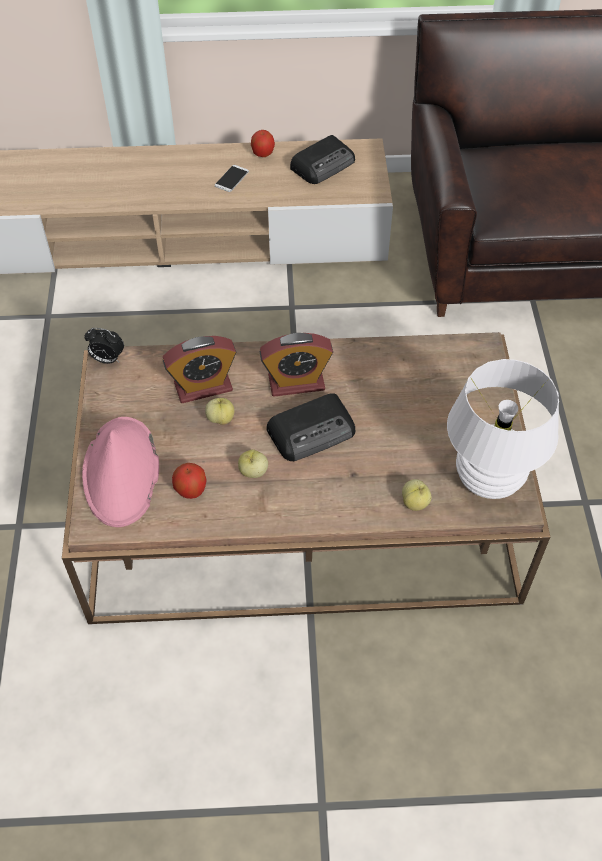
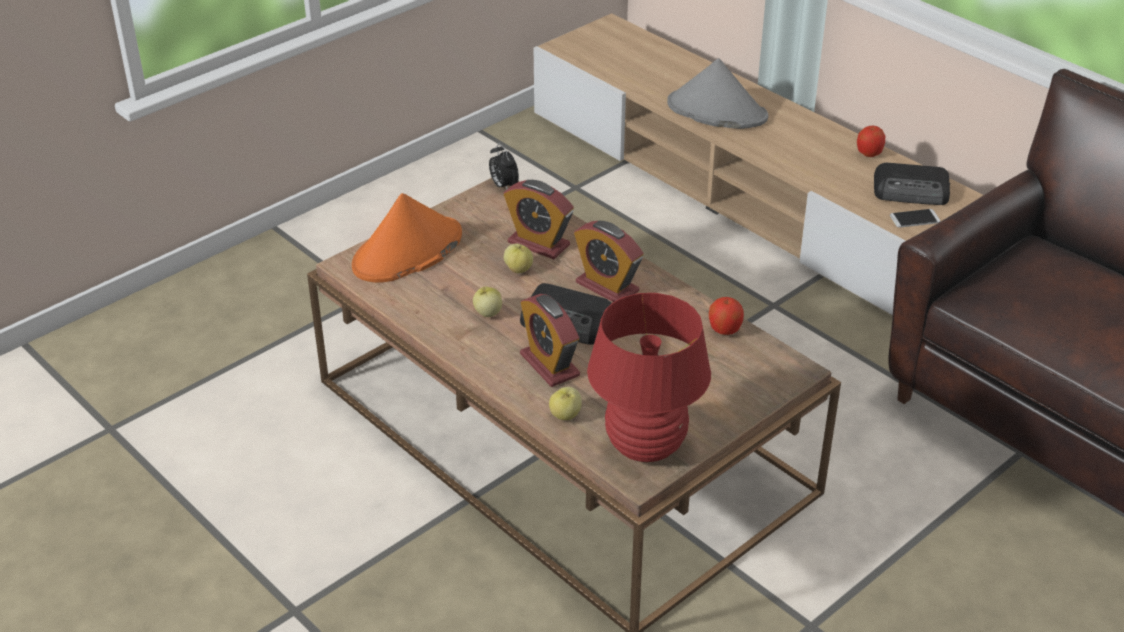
camera: 50 degrees right, 15 degrees down
(121, 473) = (407, 251): pink hat -> orange hat
(124, 186) = (716, 111): none -> grey hat
(191, 490) = (432, 292): apple -> apple (724, 330)
(231, 179) = (812, 155): phone -> phone (914, 219)
(351, 475) = (549, 365): none -> alarm clock
(488, 480) = (645, 446): white table lamp -> red table lamp

